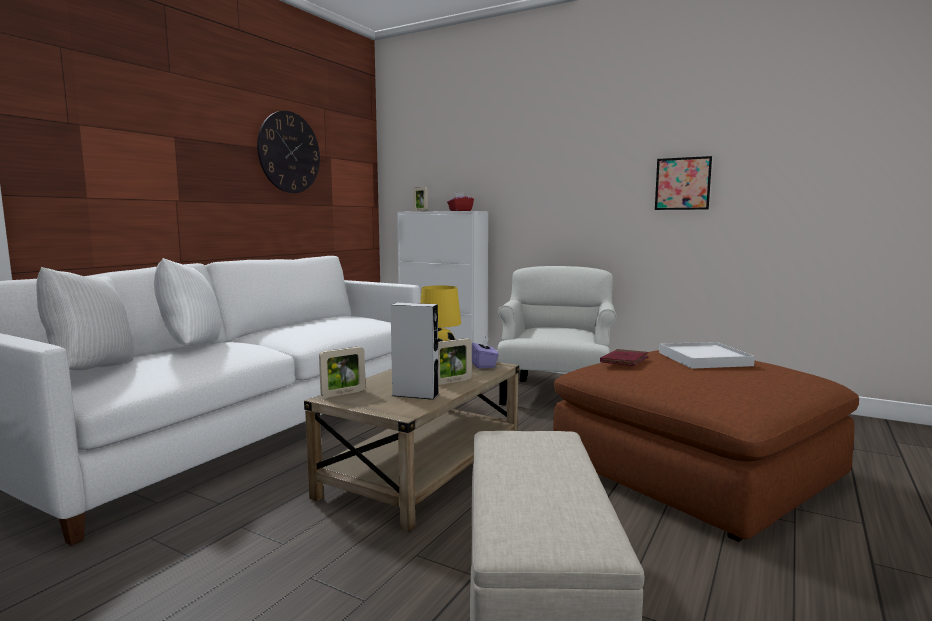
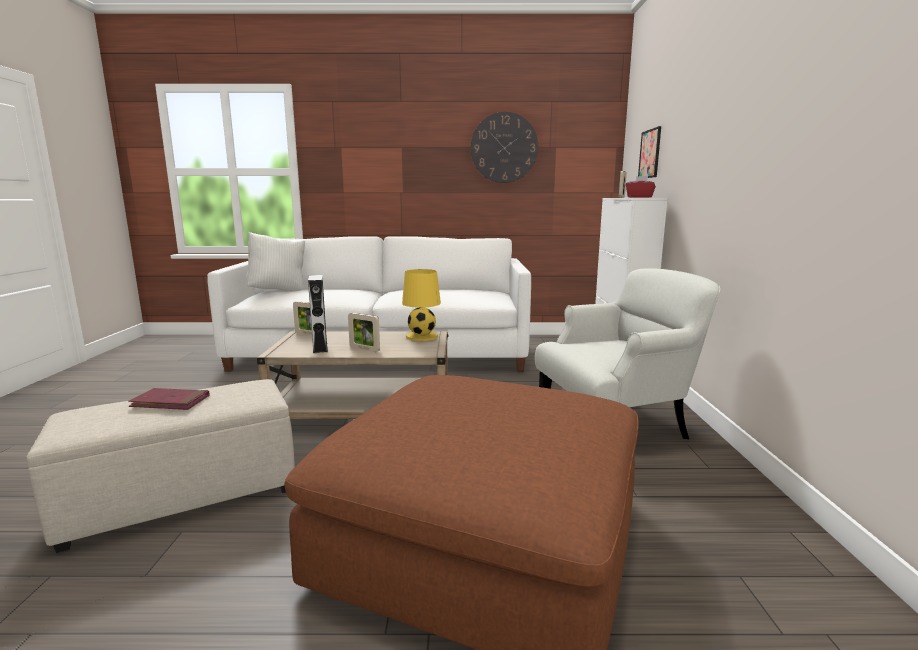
camera: 60 degrees right, 5 degrees up
(190, 347) = (338, 289): white pillow -> none
(483, 364) = (426, 348): purple tissue box -> none
(624, 360) = (463, 380): red book -> red book (170, 402)
(682, 183) = (836, 149): picture -> picture (650, 154)
(704, 359) = (522, 411): white tray -> none

